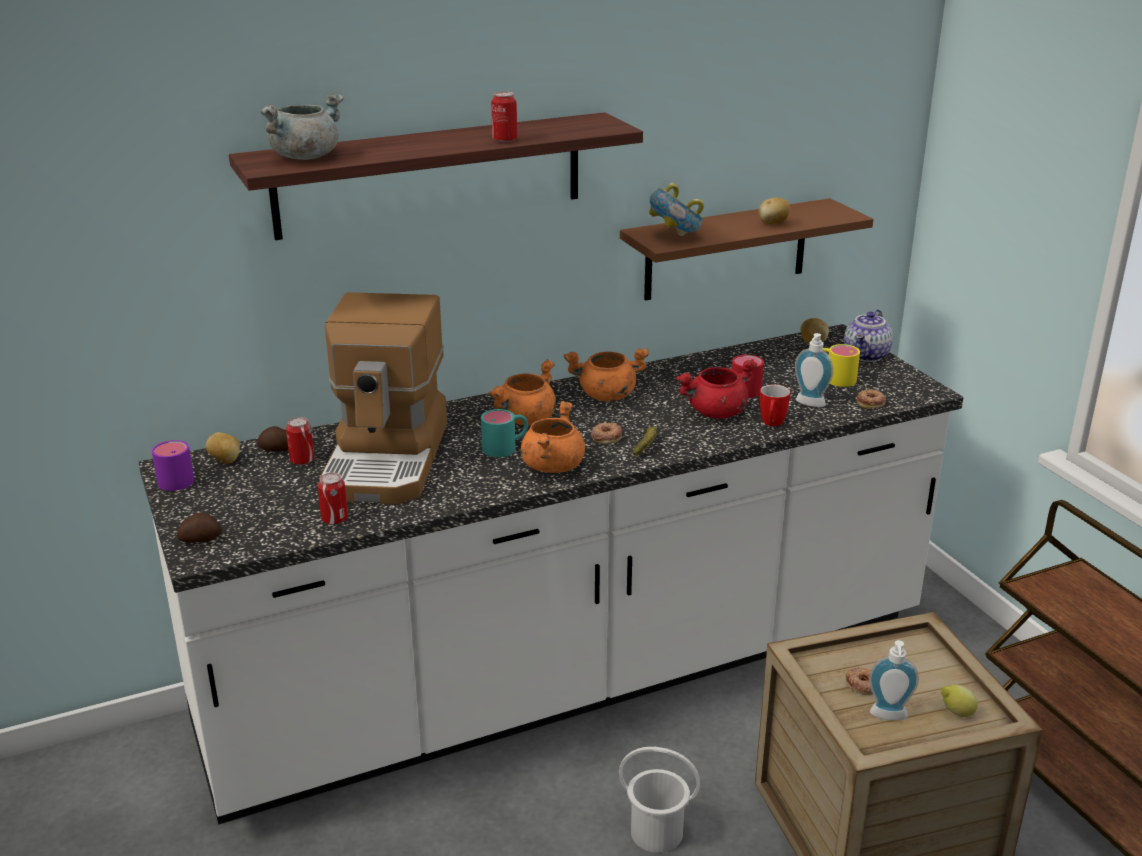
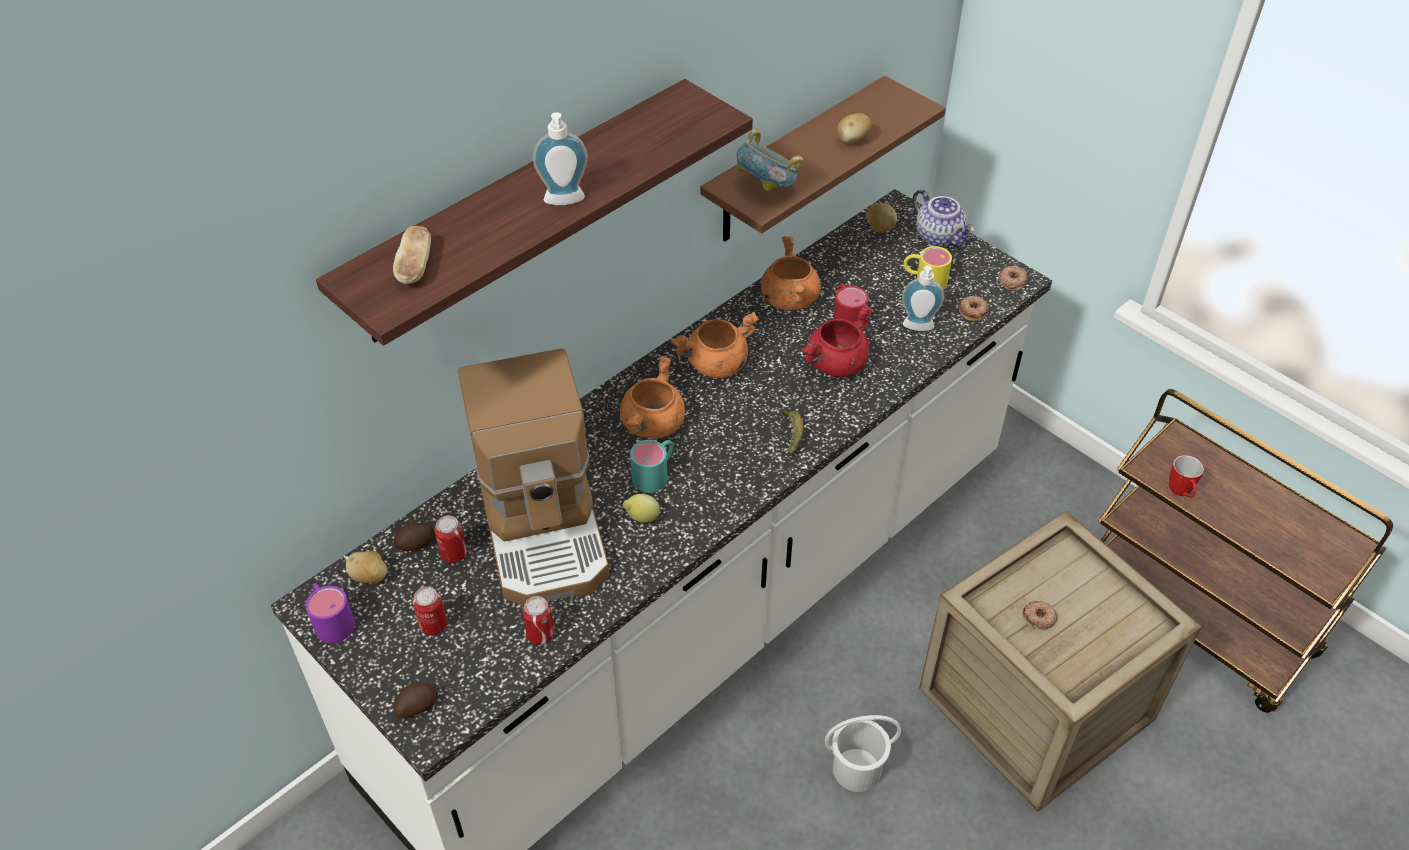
camera: 20 degrees left, 20 degrees up
(305, 156) = (415, 267): grey cooking pot -> bread
(504, 140) = (617, 174): can -> can (433, 625)
(552, 465) = (716, 490): orange cooking pot -> orange cooking pot (788, 298)
(606, 436) = (747, 430): donut -> donut (1012, 280)
(771, 425) = (896, 369): mug -> mug (1181, 493)
(867, 356) = (940, 237): teapot -> teapot turned 45 degrees counterclockwise
(888, 717) = (1074, 650): soap dispenser -> soap dispenser (564, 202)
(956, 713) = (1126, 627): lemon -> lemon (641, 518)

